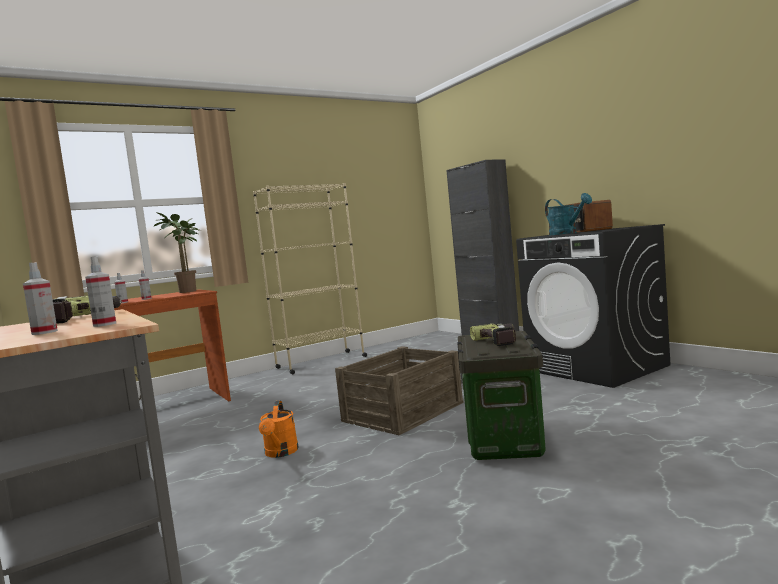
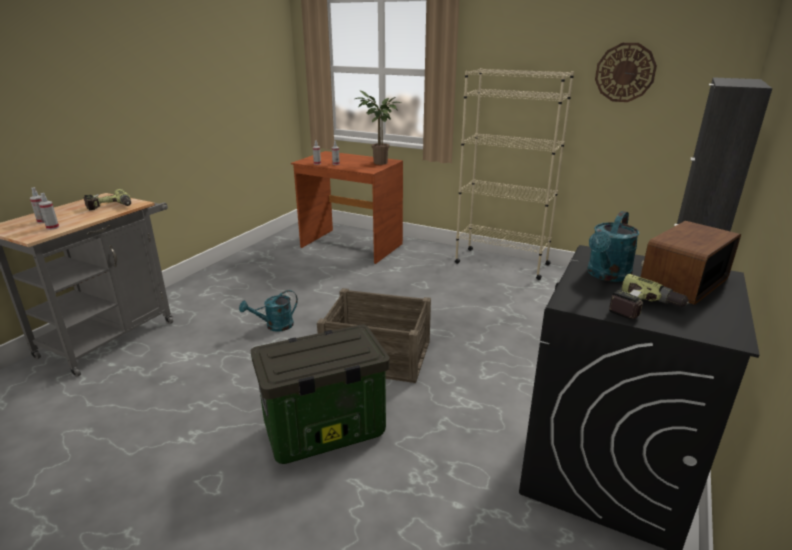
camera: 60 degrees right, 20 degrees up
(280, 453) = (275, 326): orange watering can -> turquoise watering can
(359, 187) = (625, 72): none -> wall clock
(501, 340) = (323, 354): power drill -> power drill (644, 309)

